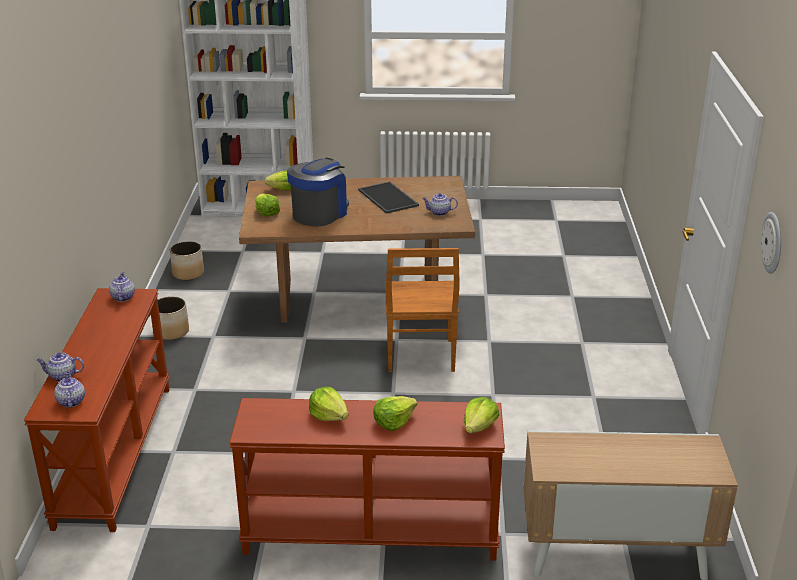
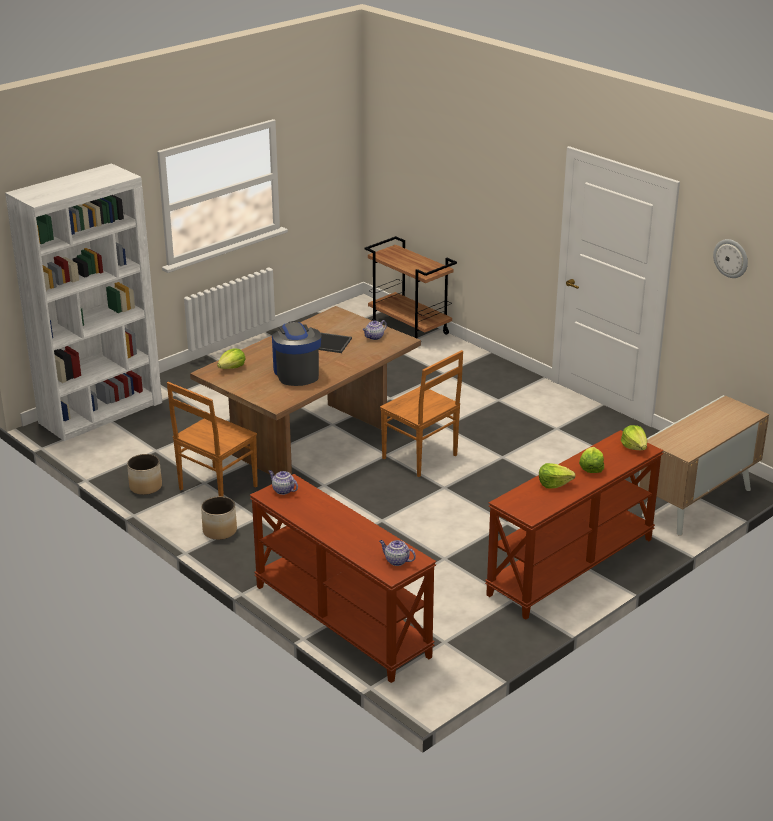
camera: 45 degrees left, 0 degrees up
(62, 376) = (357, 552): teapot -> none
(228, 299) = (216, 489): none -> brown chair
(266, 213) = (258, 389): lettuce -> none
(607, 246) = (410, 329): none -> brown cart

